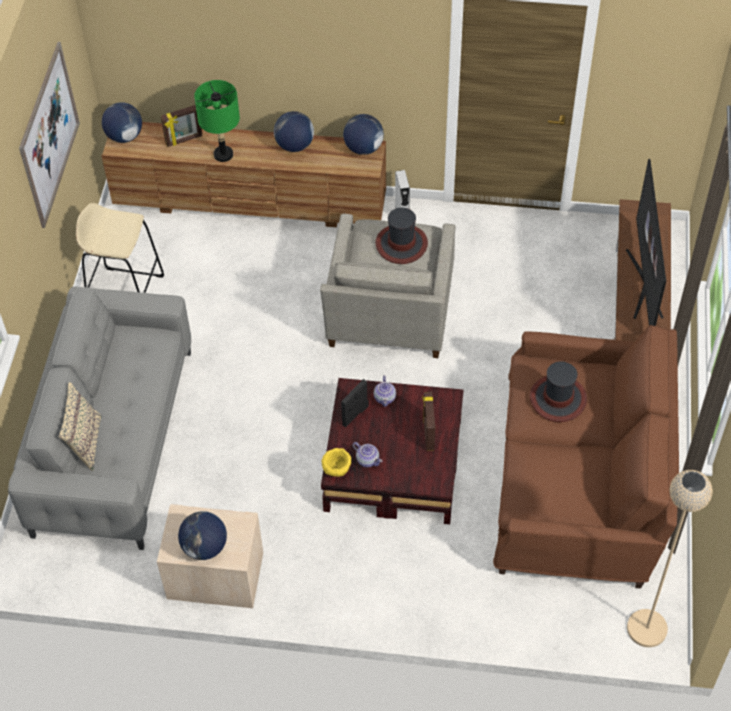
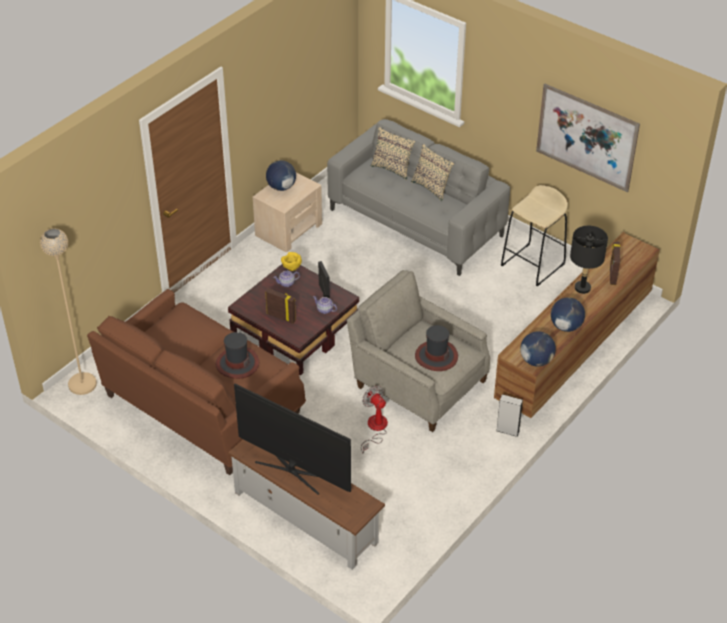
camera: 120 degrees right, 10 degrees down
(104, 382) = (431, 189): none -> beige pillow
(124, 136) = (636, 248): globe -> none
(223, 155) = (582, 288): green table lamp -> black table lamp
(483, 315) = (375, 429): none -> fan

